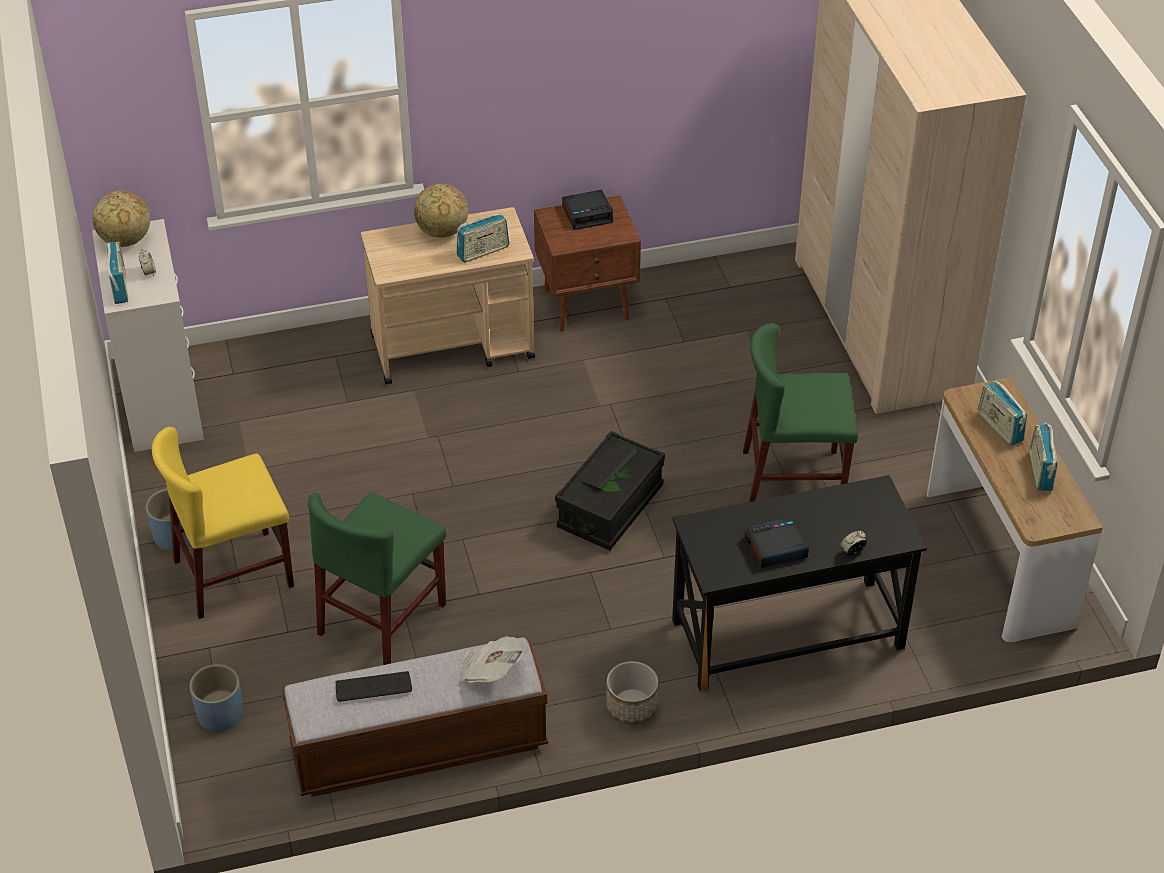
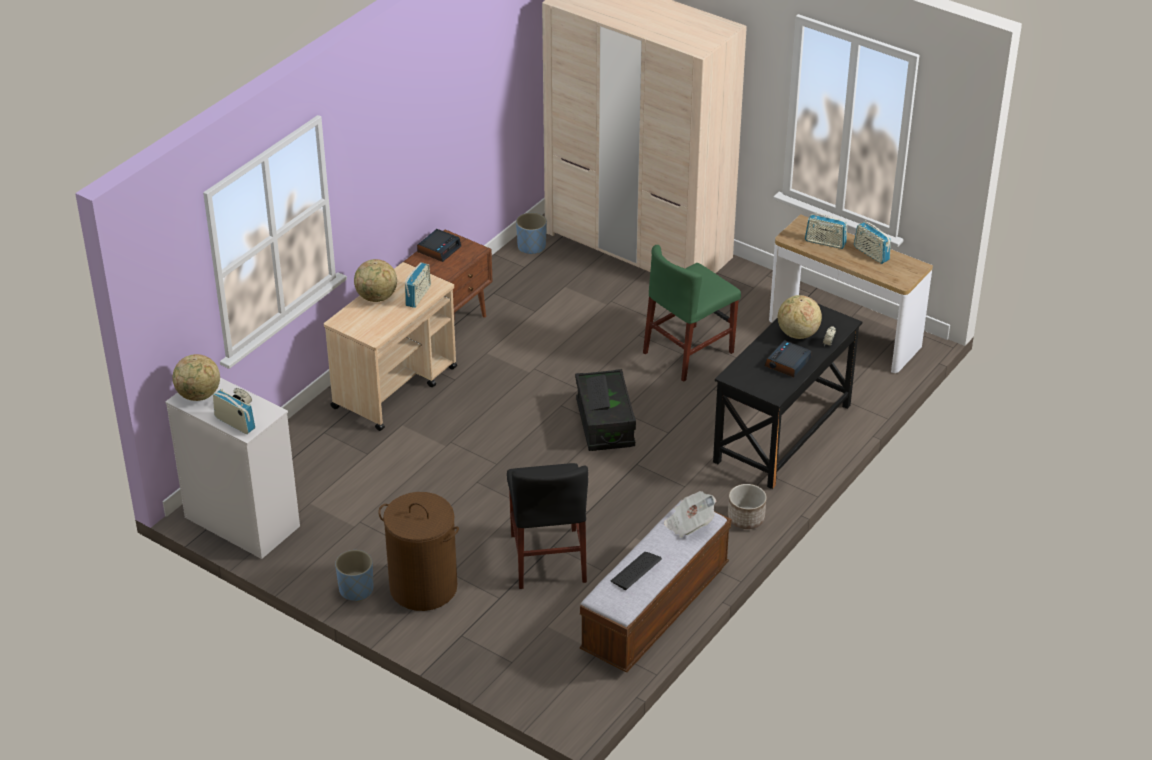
camera: 40 degrees left, 5 degrees down
(220, 715) = (517, 665): blue planter -> blue planter (531, 247)
(234, 573) = (423, 587): yellow chair -> brown laundry basket
(382, 619) = (548, 558): green chair -> black chair
(830, 519) = (797, 334): none -> globe

